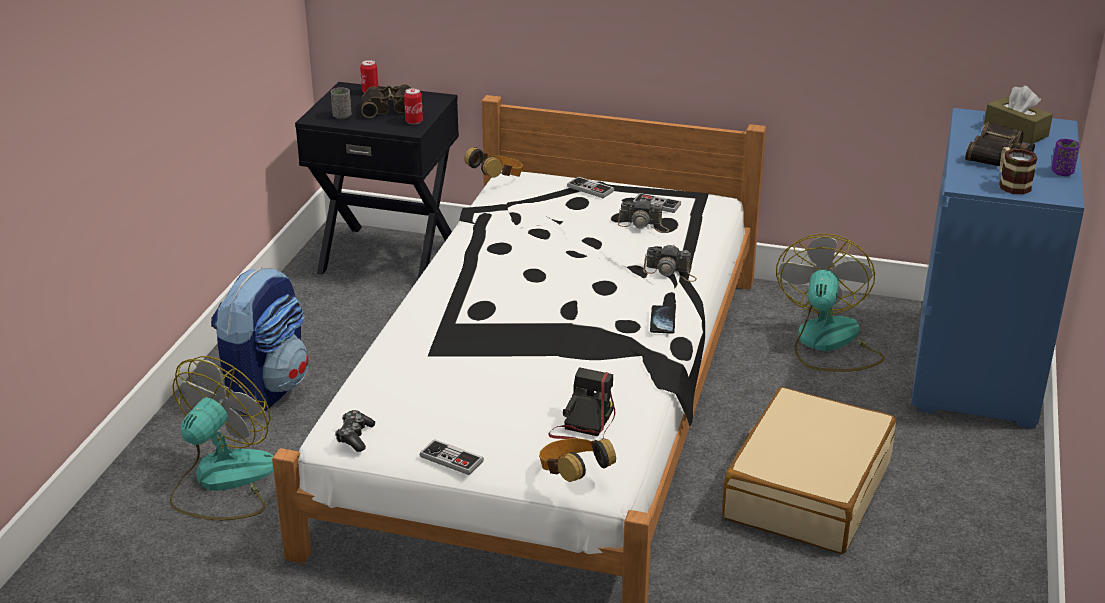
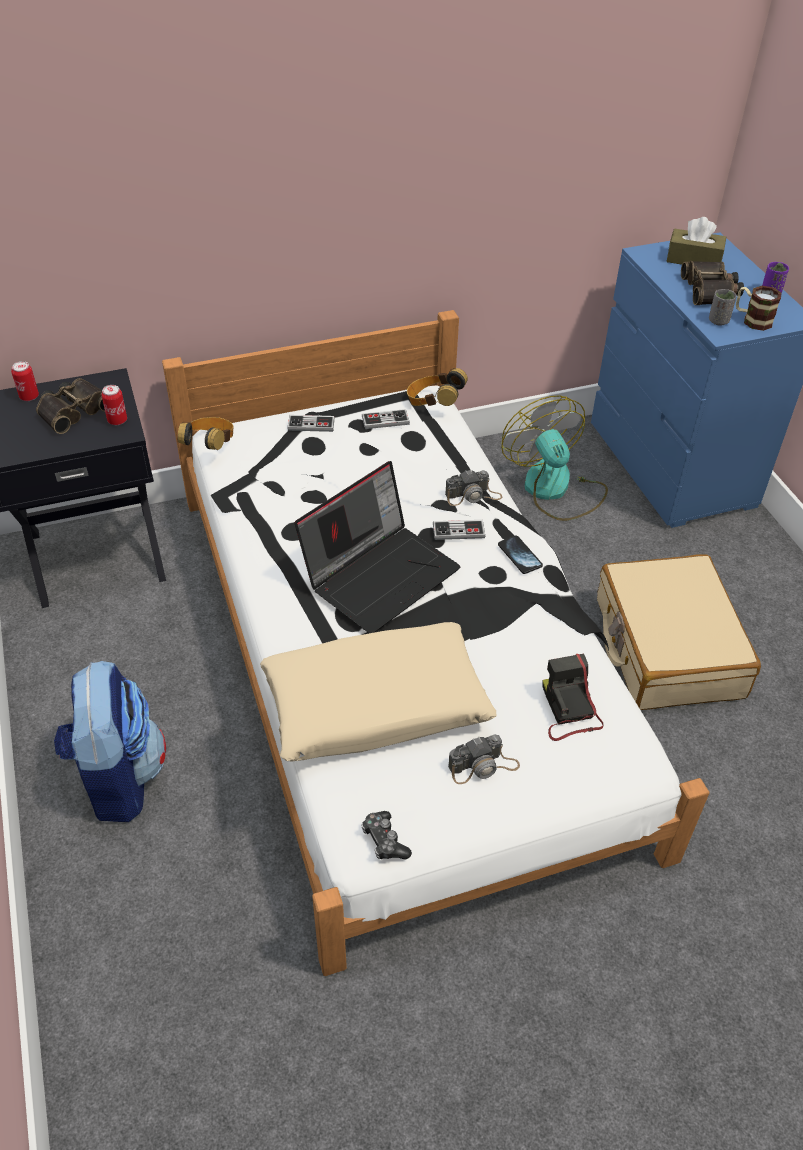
camera: 35 degrees left, 15 degrees up
(222, 482) = (176, 917): fan -> none
(342, 116) = (30, 441): grey cup -> grey cup (718, 321)
(438, 365) = (376, 705): none -> beige pillow
(451, 459) = (497, 816): game controller -> game controller (458, 531)
(534, 293) = (380, 574): none -> laptop
(573, 475) = (614, 775): headphones -> headphones (434, 403)
(644, 225) = (399, 449): camera -> camera (483, 766)

